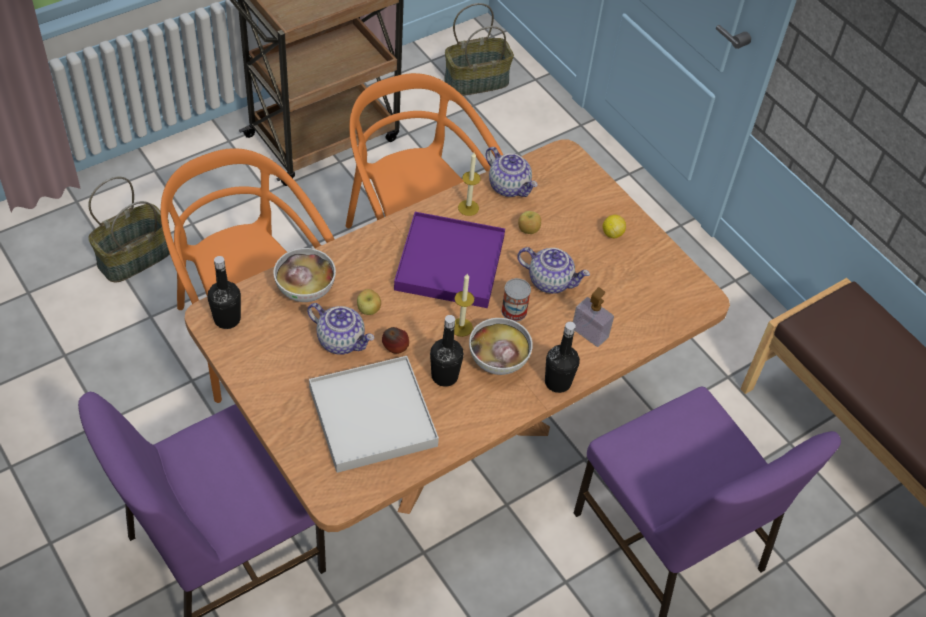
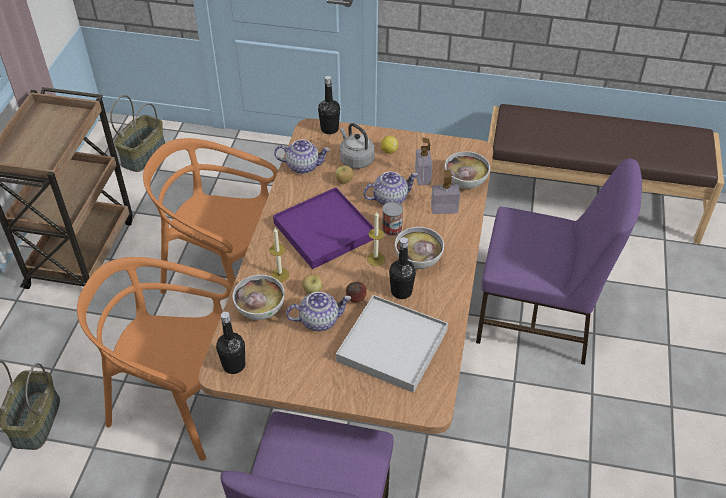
camera: 40 degrees left, 5 degrees down
(468, 208) = (295, 193): candle -> candle (280, 275)
(557, 382) = (462, 246): black bottle -> black bottle (329, 129)
(567, 217) = (355, 159): none -> grey kettle
(611, 284) = (422, 176): none -> soap dispenser
(647, 323) = (465, 182): none -> bowl

